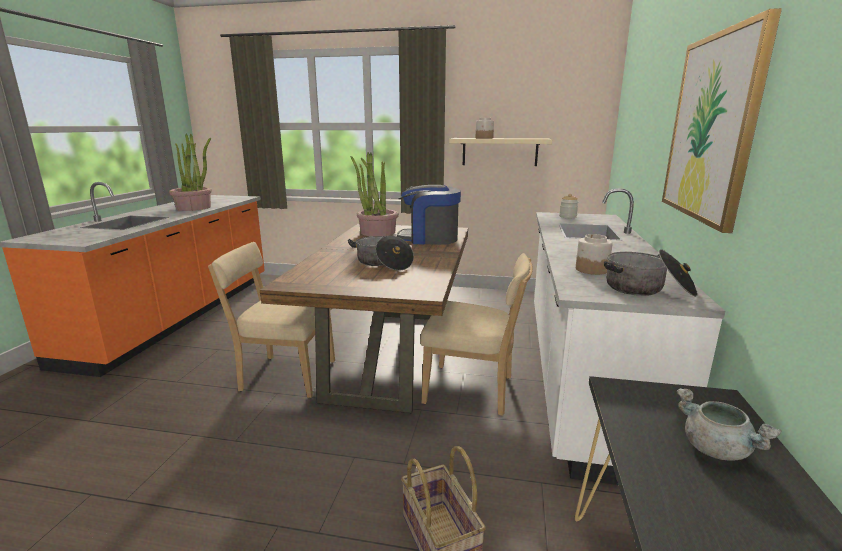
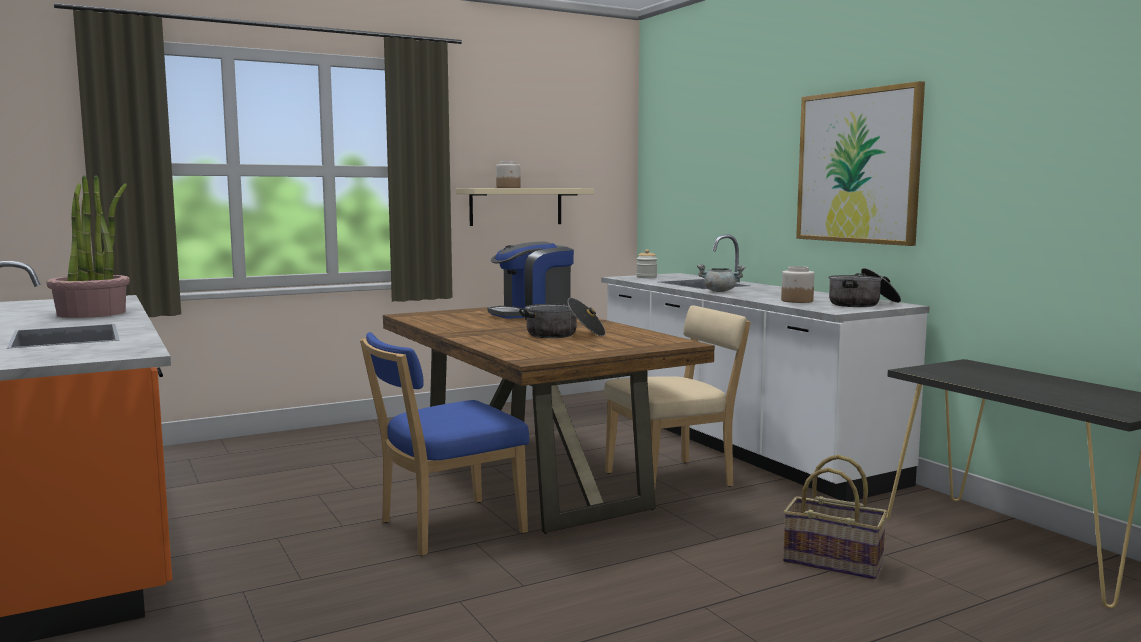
camera: 40 degrees left, 10 degrees down
(284, 375) = (445, 528): beige chair -> blue chair
(377, 232) = (448, 317): potted plant -> none
(716, 449) = (1009, 377): grey cooking pot -> grey cooking pot (720, 291)

